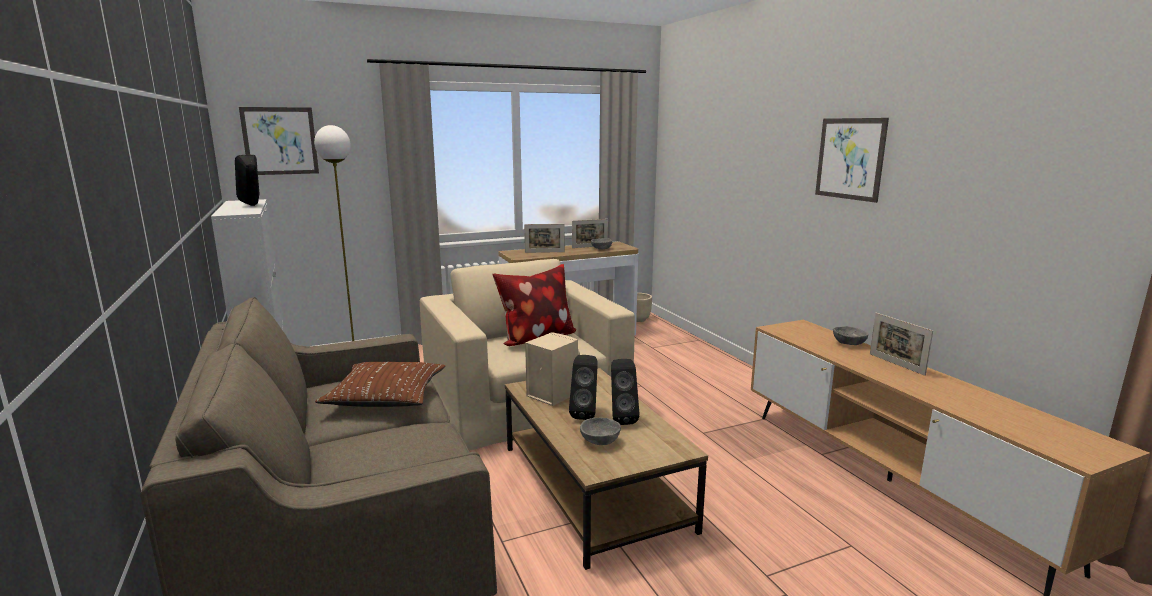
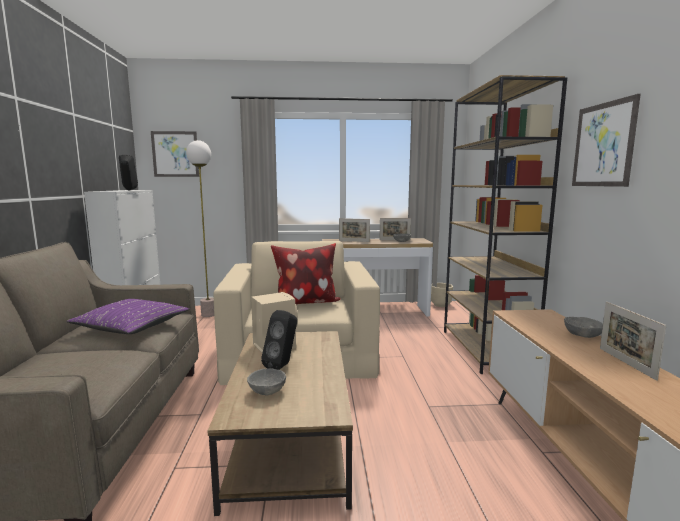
camera: 20 degrees right, 5 degrees down
(386, 396) = (131, 326): brown pillow -> purple pillow
(621, 419) = (308, 375): black speaker -> none
(718, 366) = (486, 350): none -> brown bookcase

